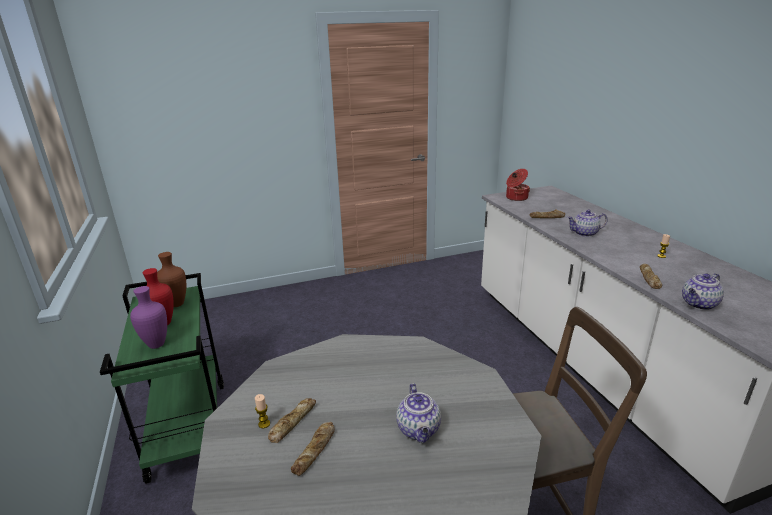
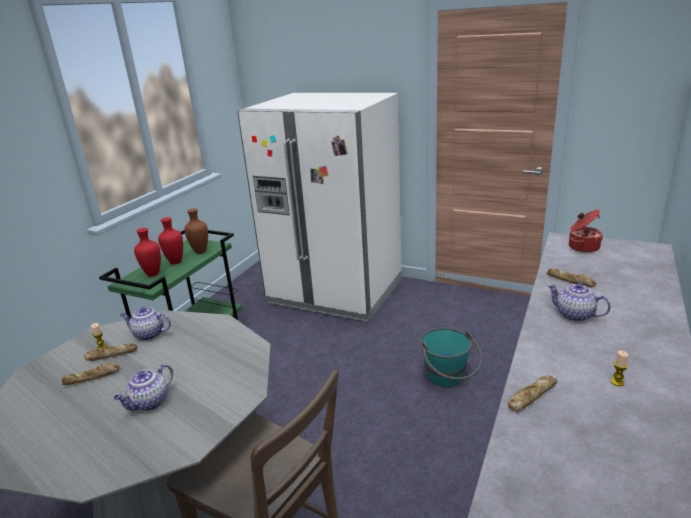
camera: 45 degrees right, 0 degrees up
(157, 344) = (154, 274): purple vase -> red vase
(270, 312) = (335, 291): none -> white fridge
(446, 336) = (449, 380): none -> turquoise bucket
(699, 304) = (524, 453): teapot -> teapot (148, 334)

